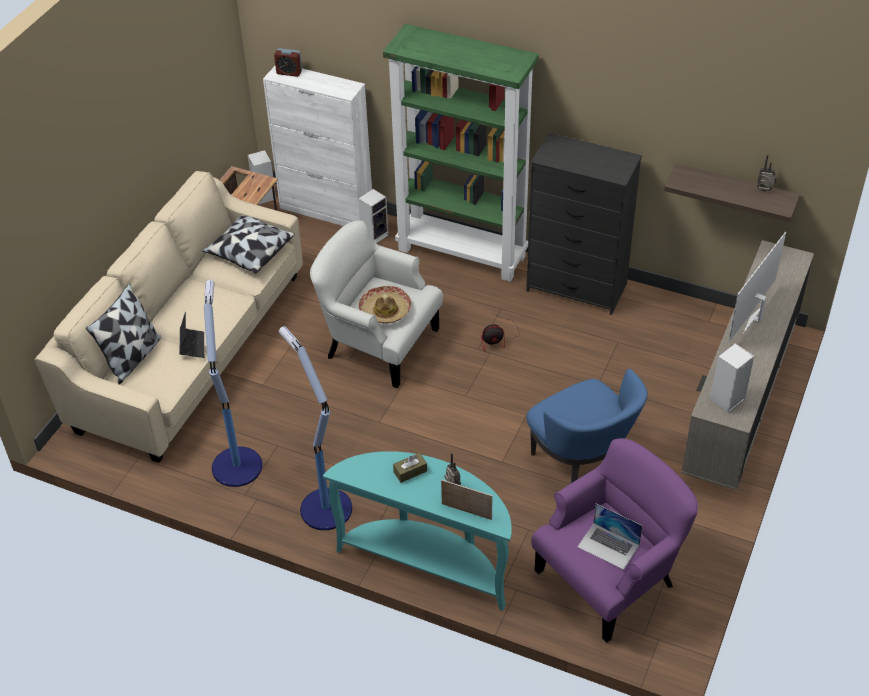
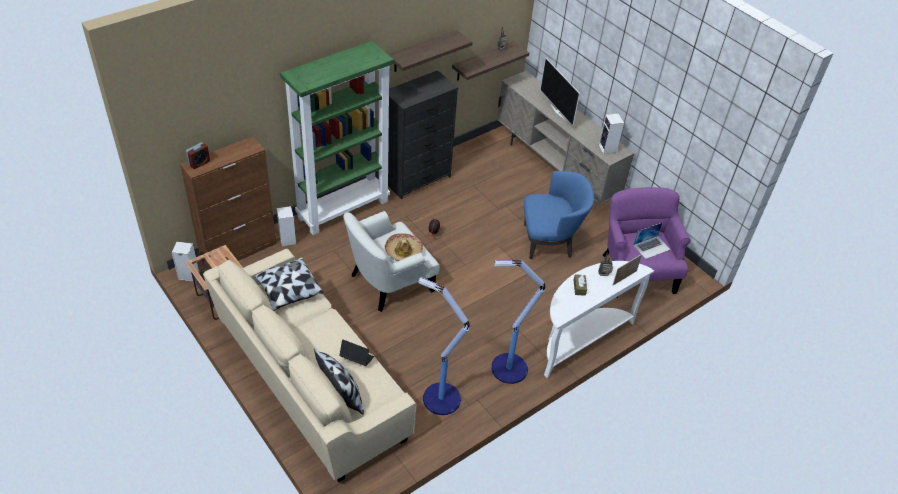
camera: 65 degrees left, 0 degrees up
(327, 211) = (239, 251): white cabinet -> brown cabinet
(428, 562) = (580, 339): turquoise console table -> white console table
(623, 114) = (422, 51): none -> shelf

